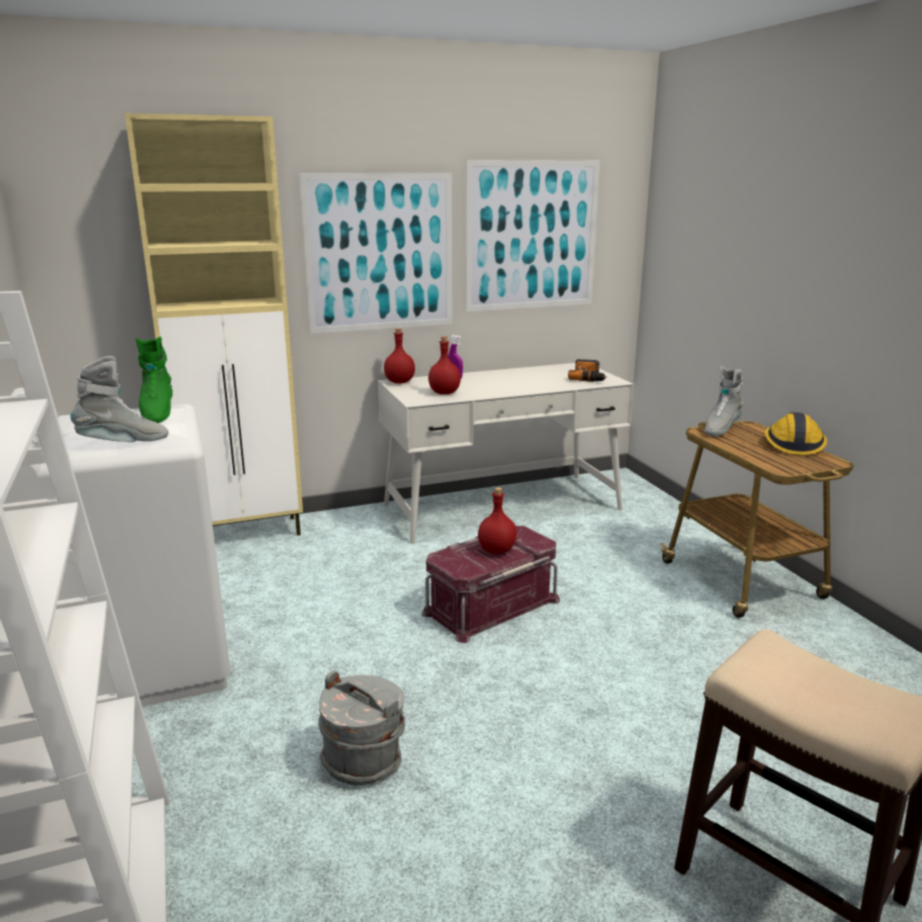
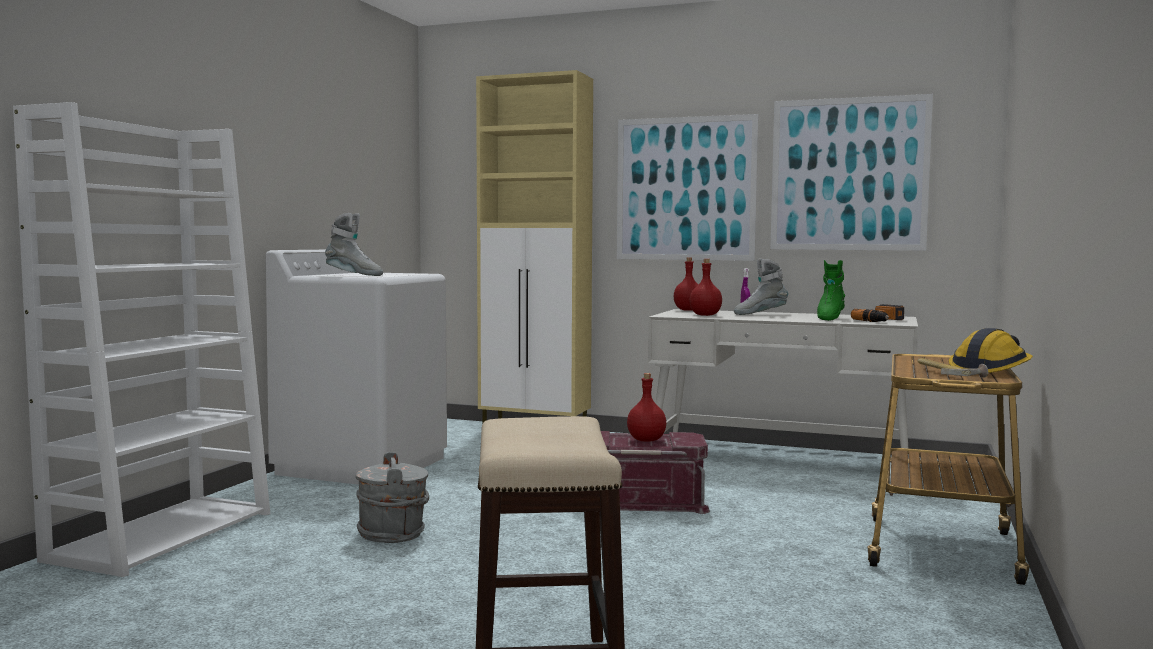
camera: 40 degrees right, 15 degrees down
(157, 413) = (409, 273): green boot -> green boot (829, 318)
(721, 429) = (937, 357): grey boot -> grey boot (760, 314)
(790, 459) = (946, 372): none -> hammer

